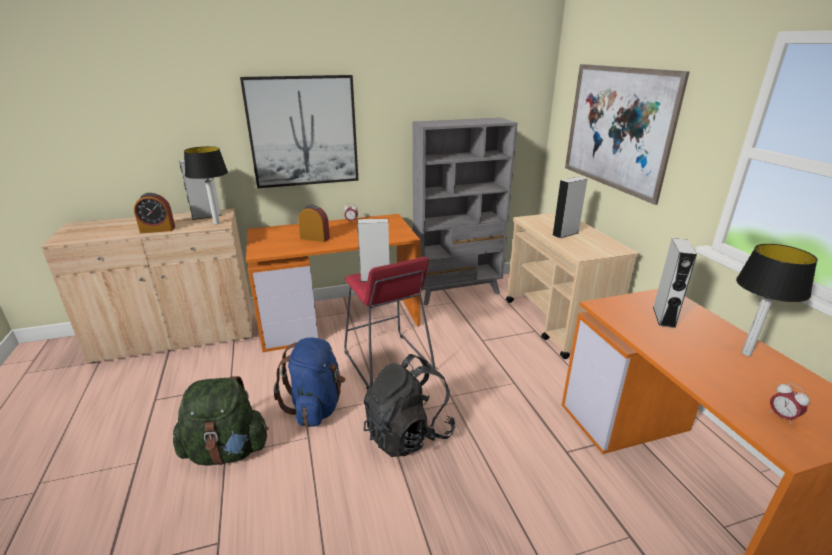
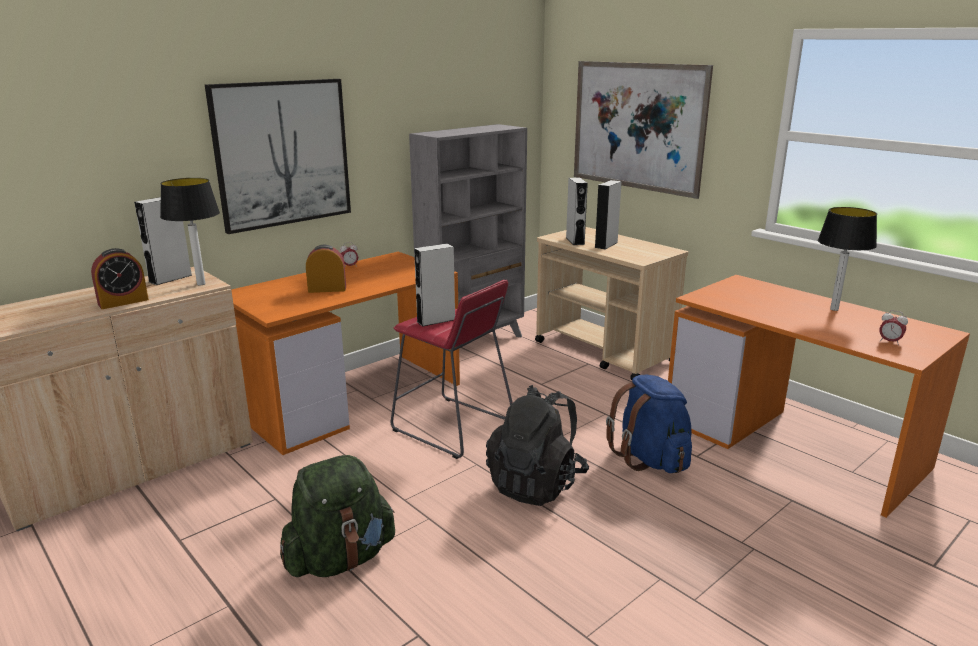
camera: 25 degrees left, 5 degrees down
(316, 406) = (409, 489): blue backpack -> blue backpack (650, 459)
(663, 317) = (754, 296): grey speaker -> grey speaker (575, 241)

